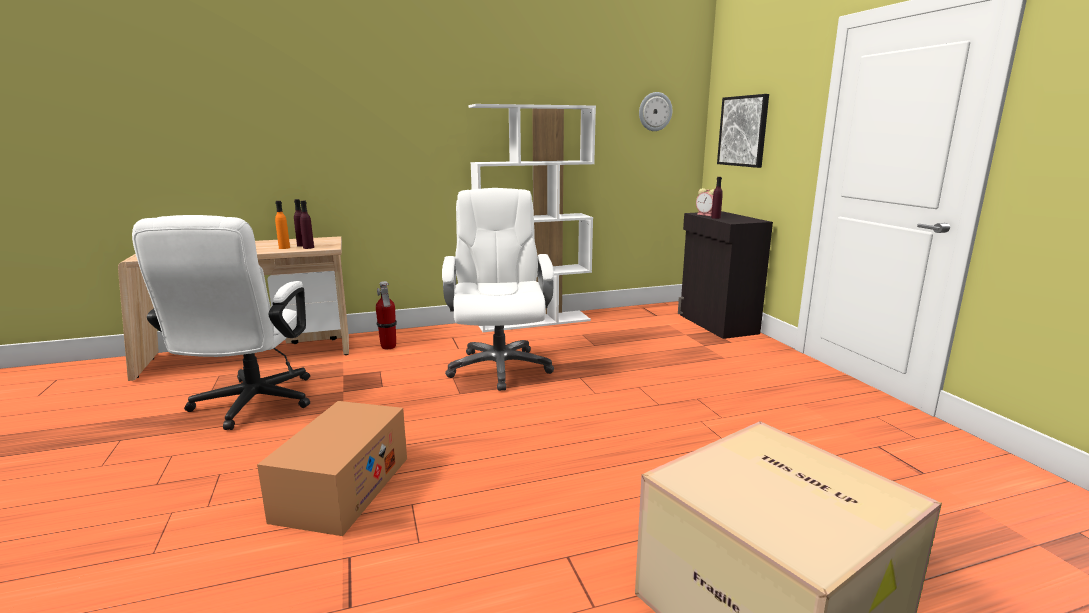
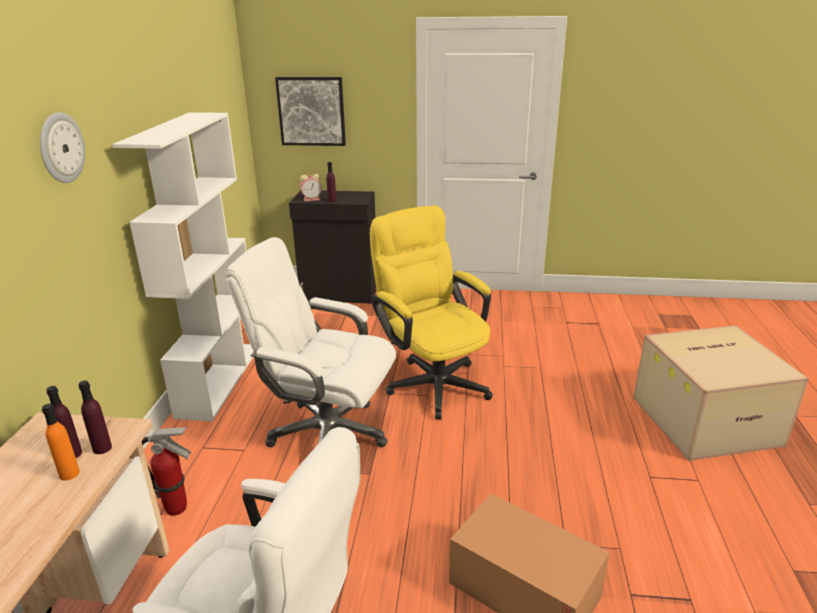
camera: 65 degrees left, 10 degrees up
(622, 391) = (432, 381): none -> yellow office chair
(655, 111) = (222, 100): wall clock -> wall clock (61, 148)

